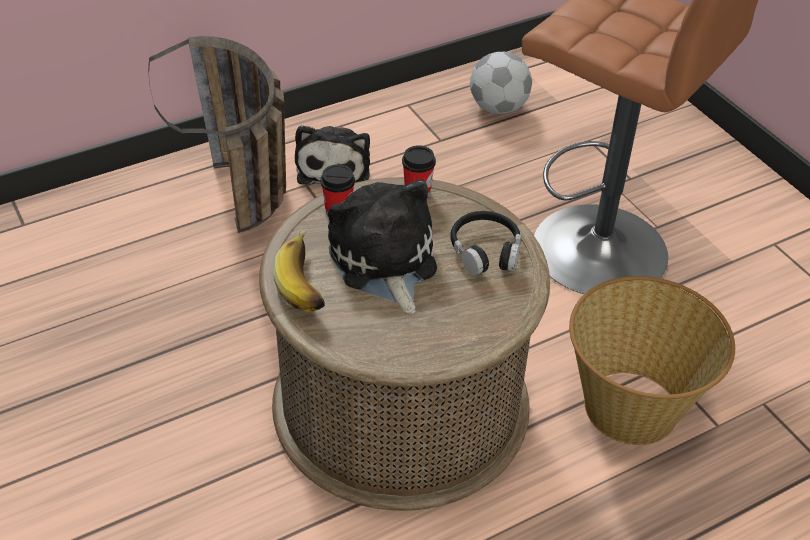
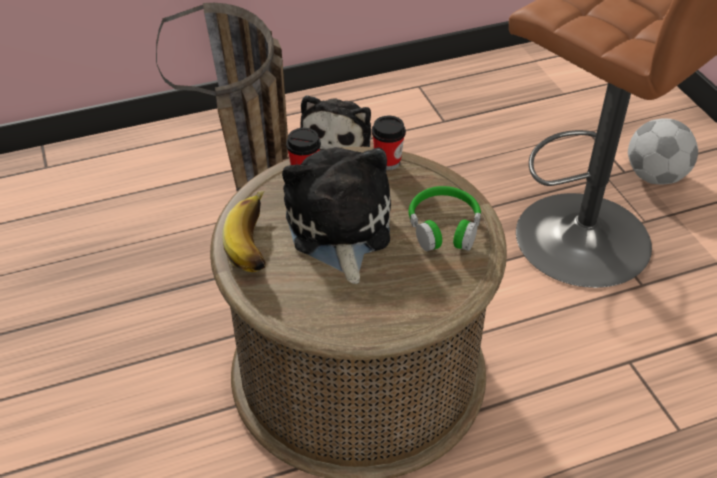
camera: 10 degrees right, 0 degrees up
(485, 251) = (444, 227): black headphones -> green headphones
(499, 108) = (505, 95): football -> football (655, 177)
(632, 406) = (592, 400): basket -> none

